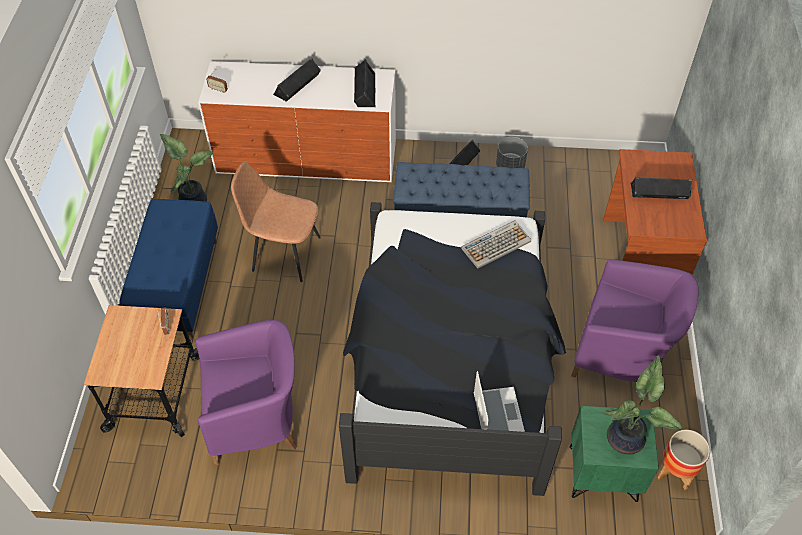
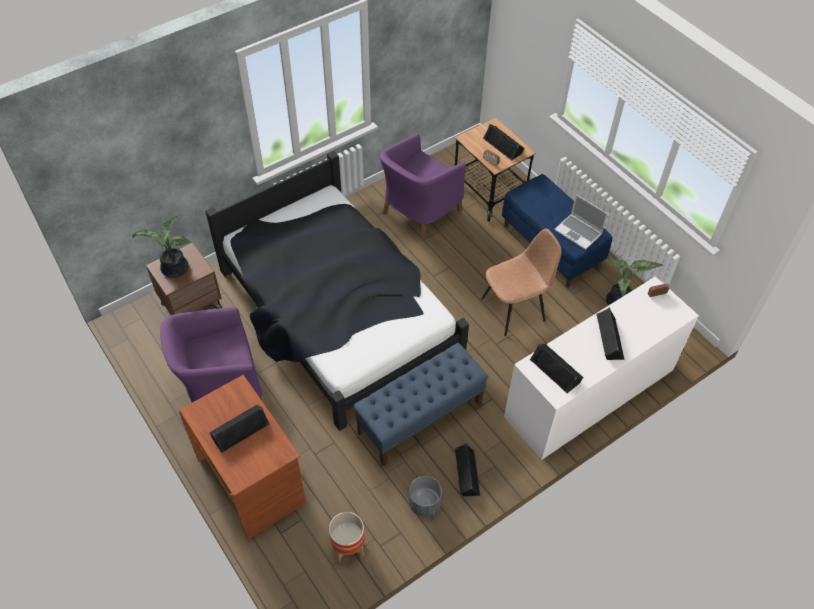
camera: 140 degrees right, 0 degrees up
(126, 338) = (503, 145): none -> black speaker
(496, 244) = (347, 341): keyboard -> none
(497, 414) = (262, 237): laptop -> laptop (579, 232)
(602, 474) = (191, 306): green nightstand -> brown nightstand
(675, 472) = (144, 335): planter -> planter (348, 547)

